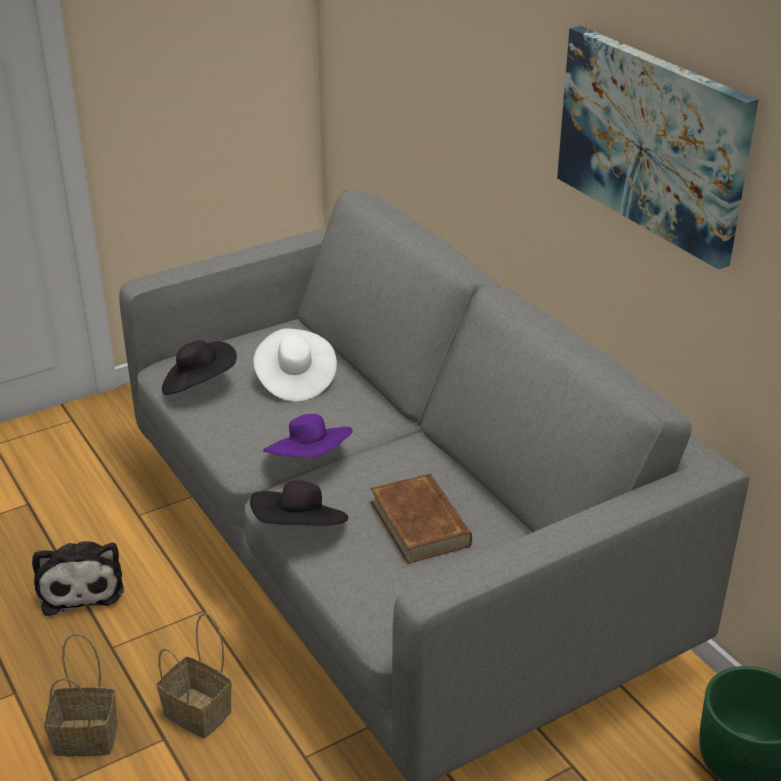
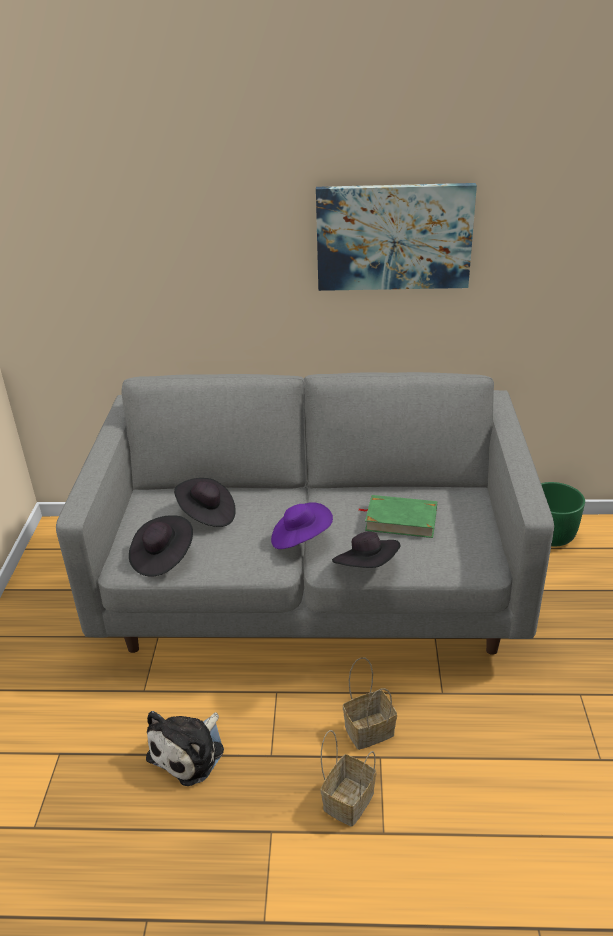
camera: 55 degrees left, 0 degrees up
(81, 585) = (189, 751): plush toy -> plush toy turned 105 degrees clockwise
(295, 381) = (207, 515): white hat -> black hat
(420, 523) = (400, 520): brown book -> green book

